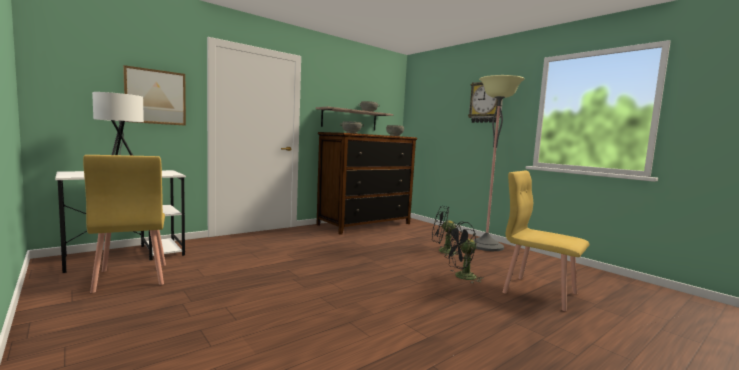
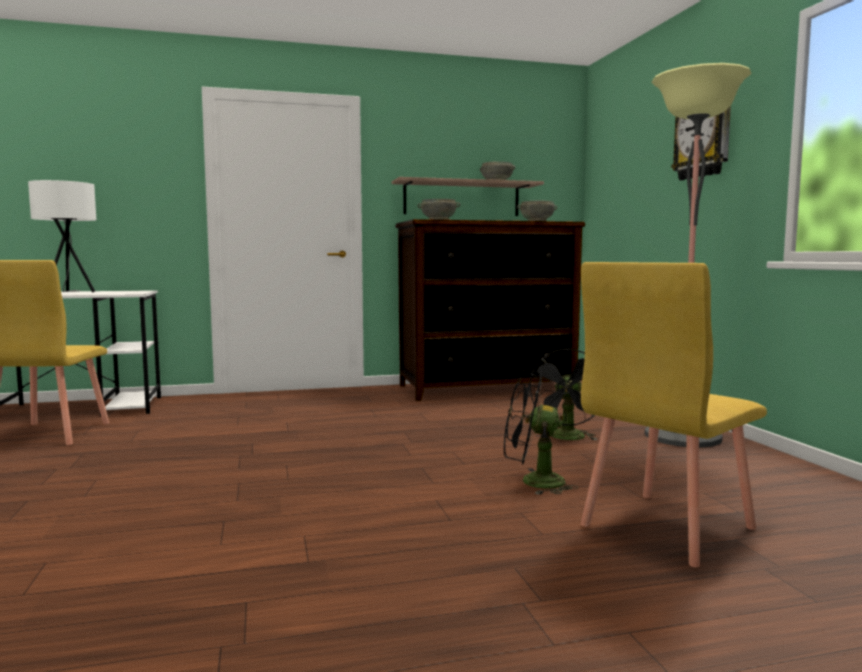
camera: 25 degrees right, 0 degrees up
(155, 97) = (130, 184): picture -> none
(442, 251) = (568, 438): black fan -> black fan turned 105 degrees counterclockwise
(539, 292) = (665, 526): yellow chair -> yellow chair turned 105 degrees counterclockwise

